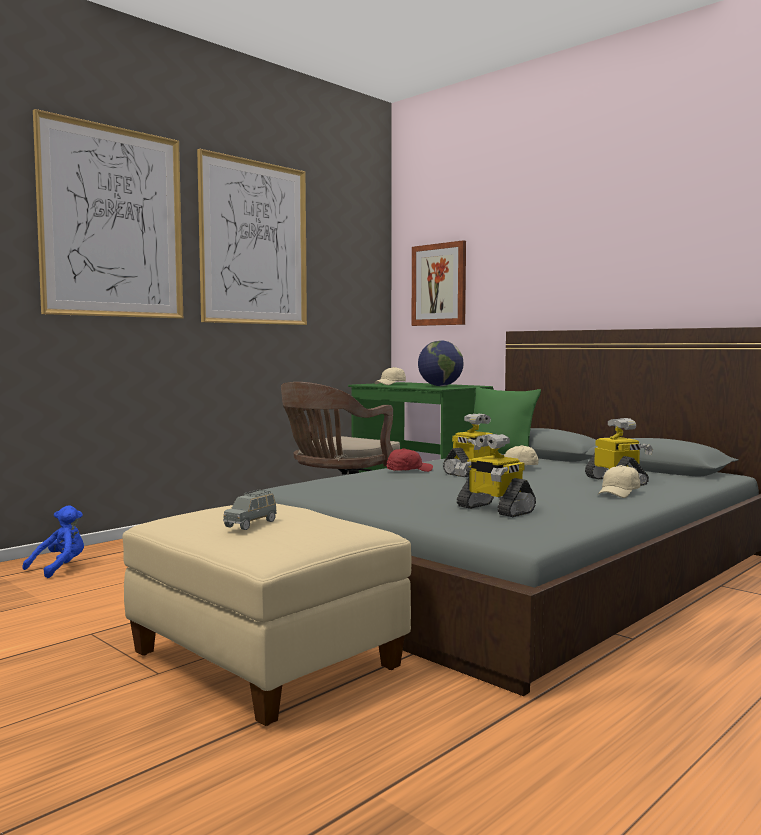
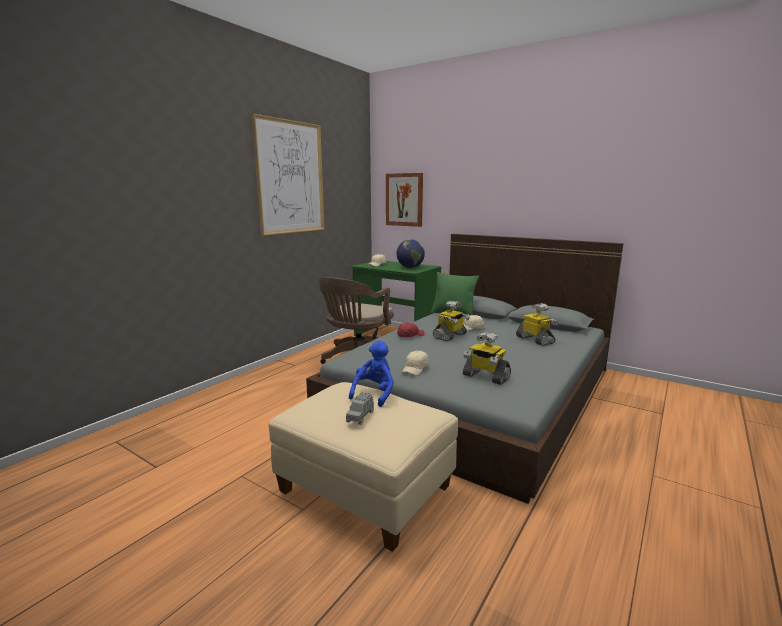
camera: 10 degrees left, 10 degrees up
(60, 568) = (192, 413): blue plush toy -> blue plush toy (374, 393)
(112, 222) = (199, 172): picture -> none
(619, 493) = (544, 353): beige cap -> beige cap (415, 369)

